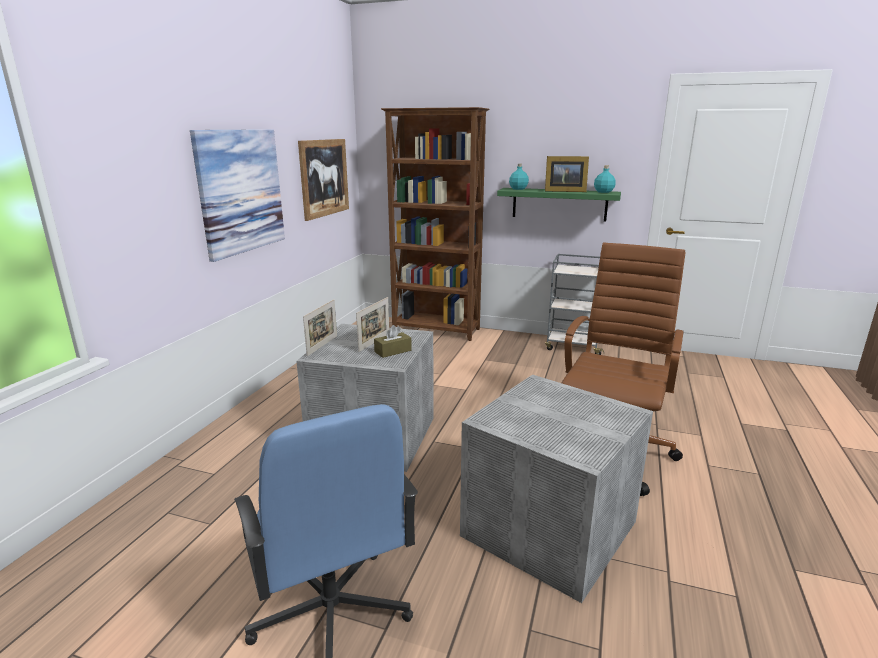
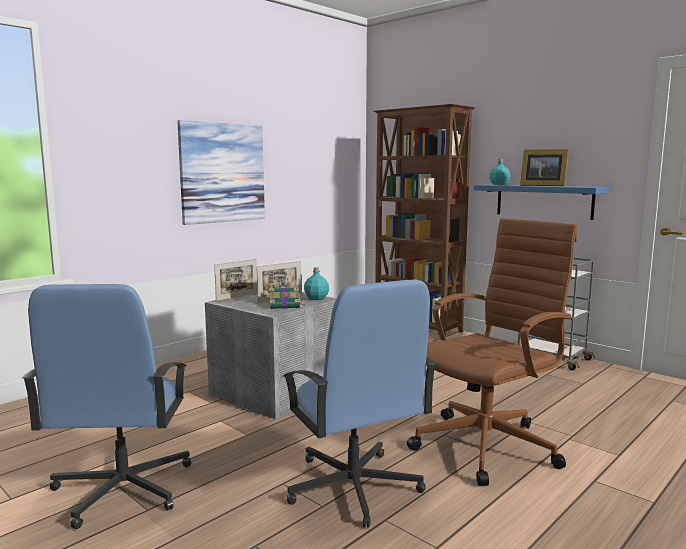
camera: 25 degrees right, 10 degrees down
(324, 178) = (320, 172): picture -> none
(393, 351) = (285, 305): brown tissue box -> book
(550, 531) = (353, 487): grey storage box -> blue office chair
(559, 204) = (543, 201): green shelf -> blue shelf
(604, 192) = (585, 186): turquoise bottle -> turquoise bottle (316, 298)

